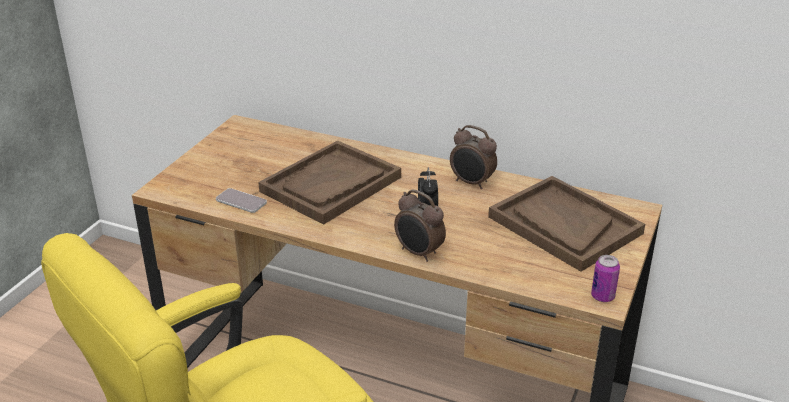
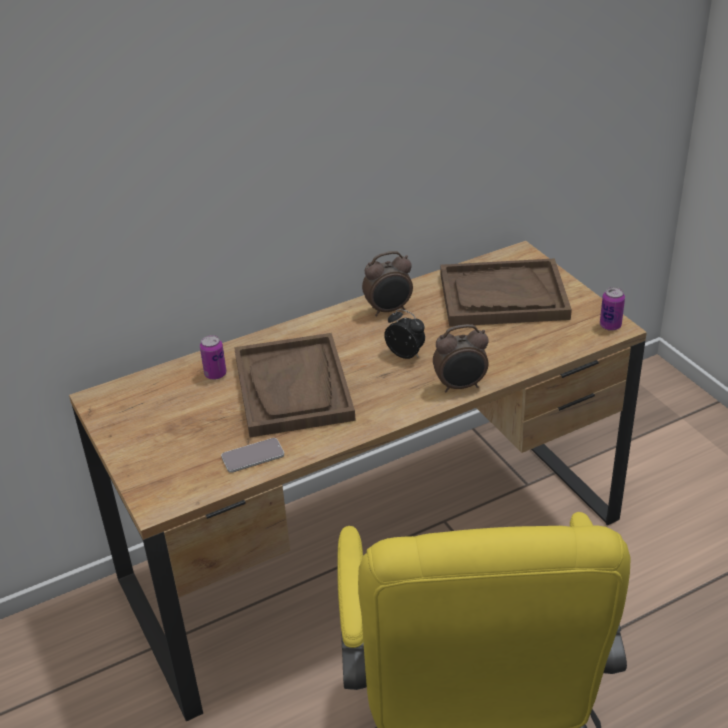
camera: 50 degrees left, 5 degrees up
(310, 151) = (215, 374): none -> can

